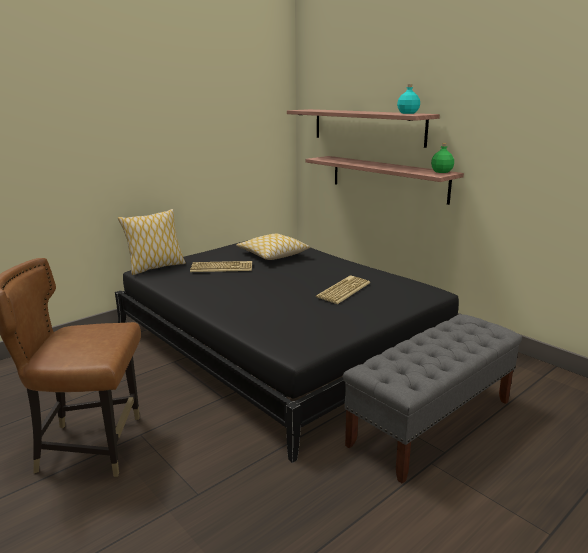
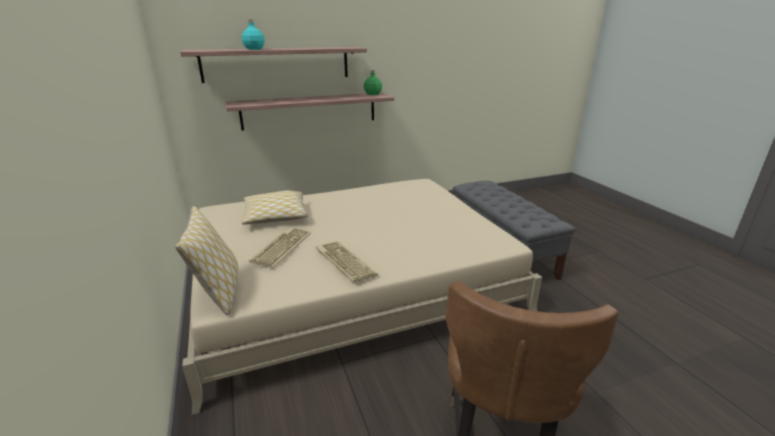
camera: 70 degrees left, 5 degrees up
(280, 342) = (351, 284): black bed -> beige bed
(343, 290) = (398, 205): keyboard -> keyboard (343, 262)
(408, 113) = (335, 47): turquoise bottle -> turquoise bottle (254, 49)

